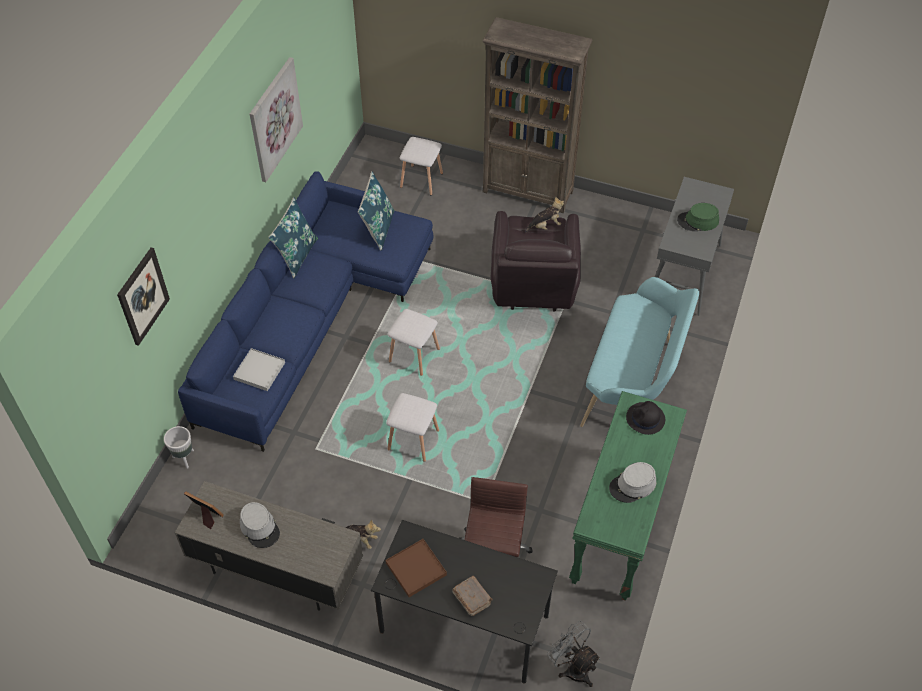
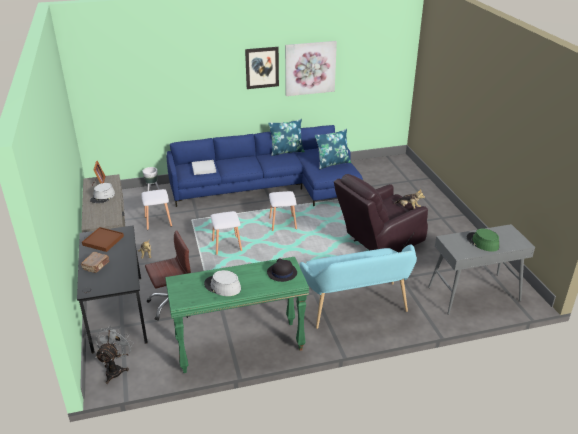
camera: 55 degrees right, 20 degrees down
(143, 296) = (157, 73): picture -> picture (262, 67)
(422, 180) = (401, 179): white stool -> white stool (158, 222)
(528, 192) = (445, 212): brown bookcase -> none

